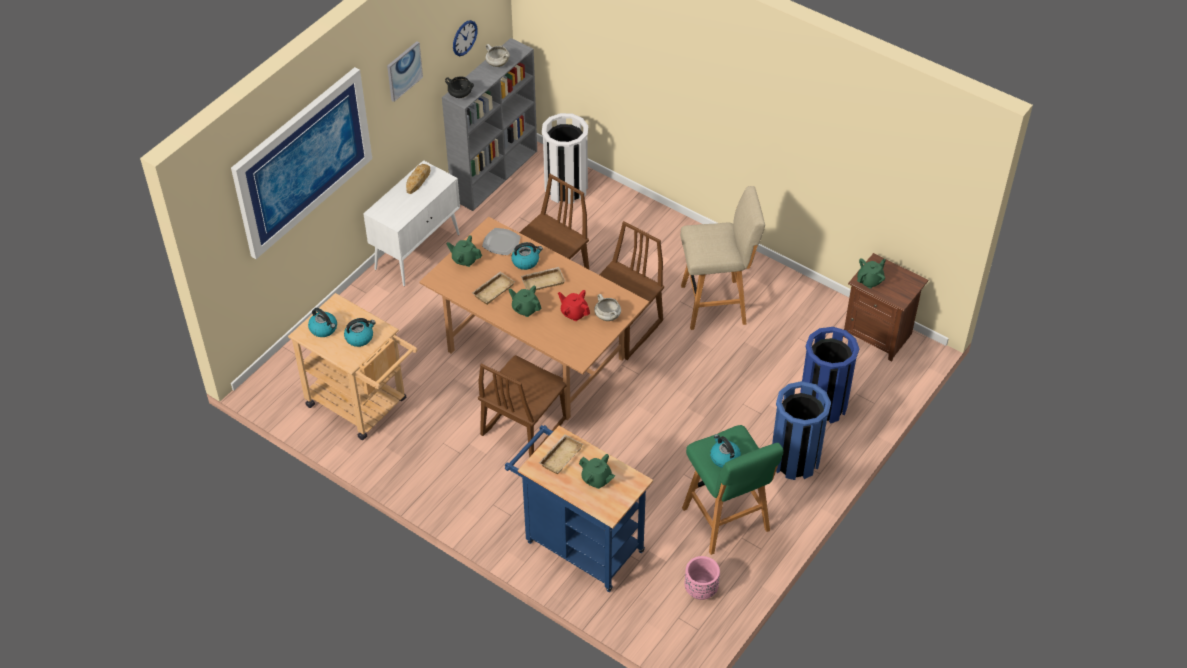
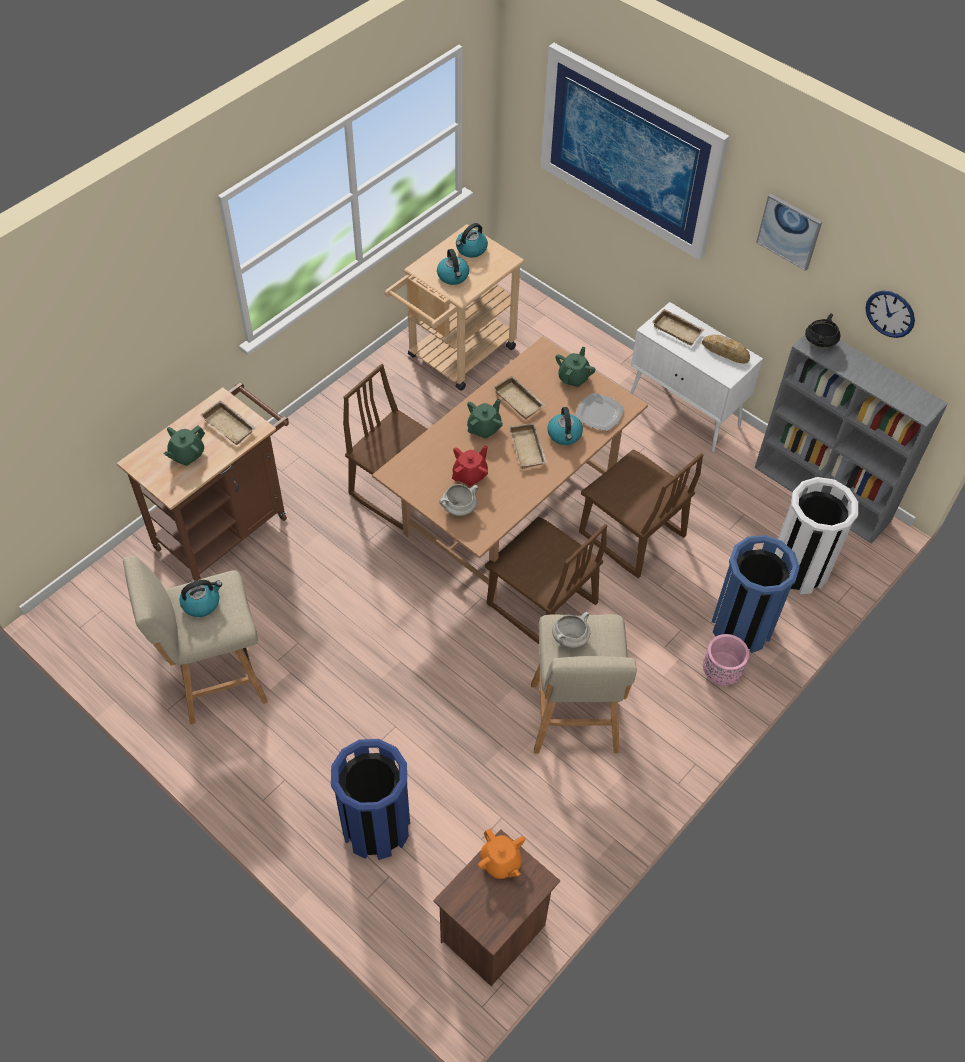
camera: 95 degrees right, 5 degrees up
(396, 207) = (678, 330): none -> beige tray
(497, 63) = (888, 385): white cooking pot -> white cooking pot (570, 638)
(578, 543) = (227, 527): blue cart -> brown cart
(701, 589) = (130, 637): pink planter -> pink planter (720, 672)
(727, 522) = (216, 679): green stool -> beige stool
(795, 460) = (291, 774): blue trash can -> blue trash can (741, 627)
(870, 280) = (500, 862): green teapot -> orange teapot

